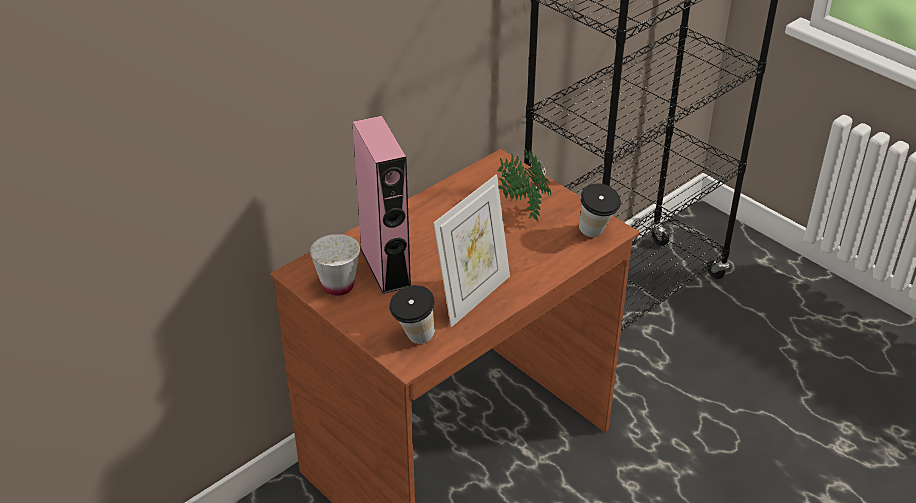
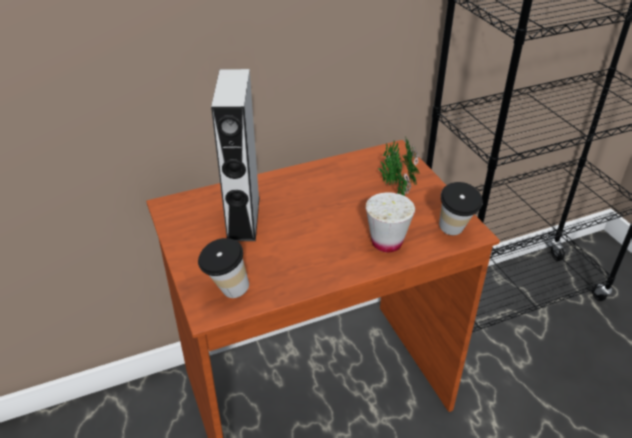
camera: 20 degrees right, 0 degrees up
(338, 286) = (193, 224): white cup -> white cup (386, 243)
(385, 267) = (243, 218): pink speaker -> grey speaker
(473, 297) = (305, 264): picture frame -> none

